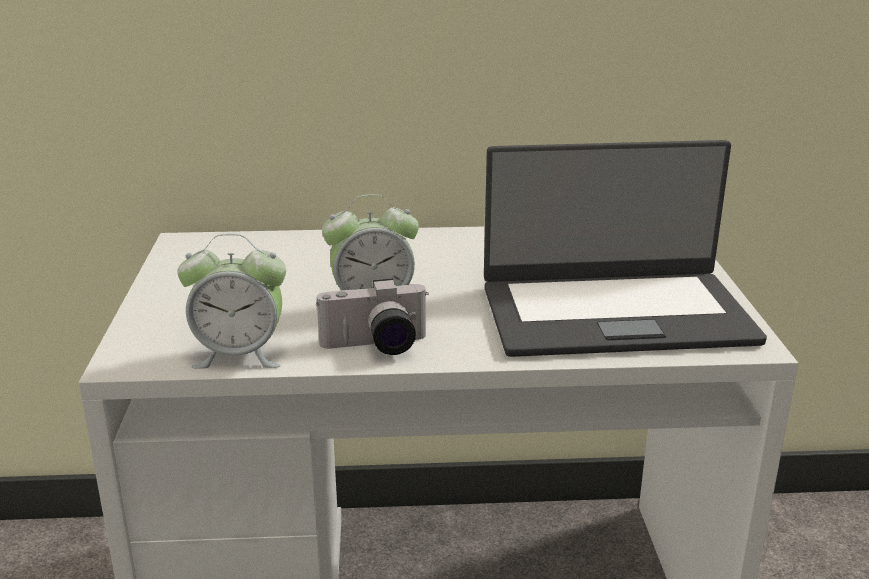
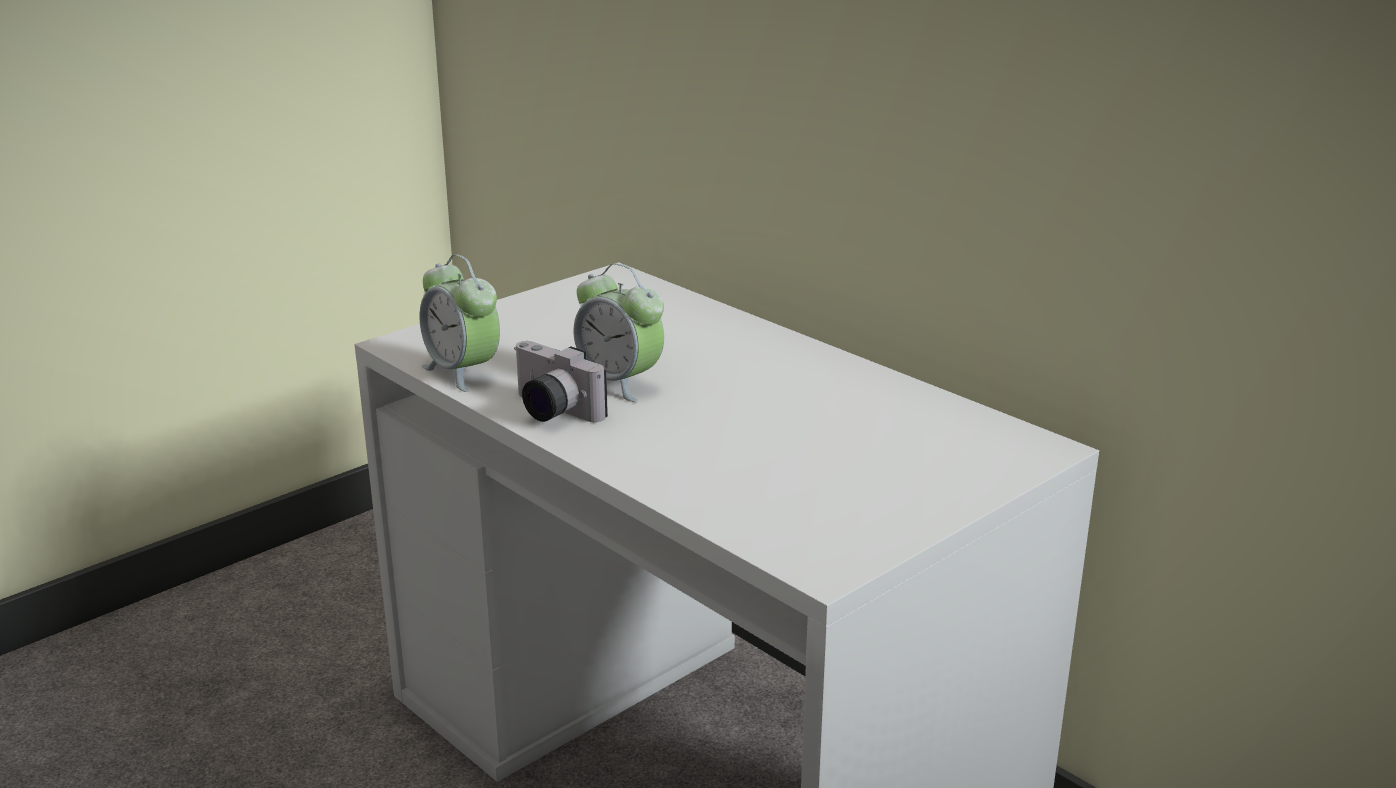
camera: 50 degrees right, 0 degrees up
(614, 313) = (782, 483): laptop -> none

